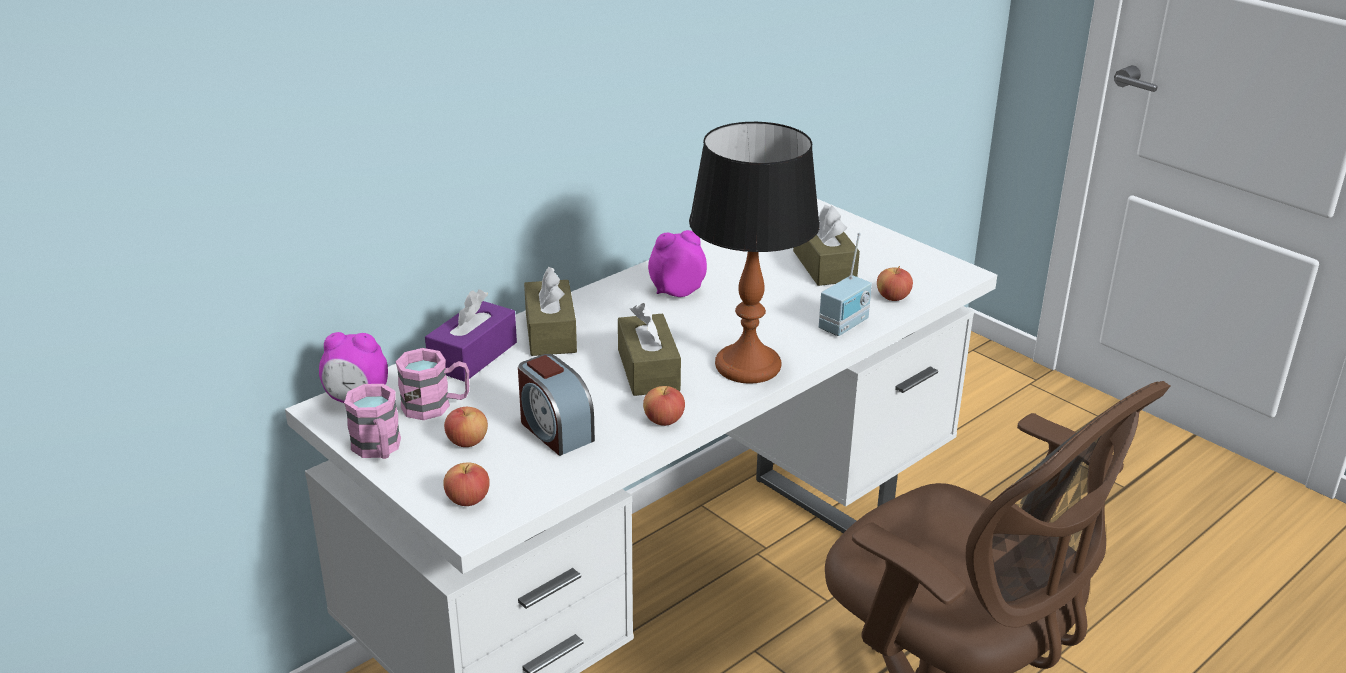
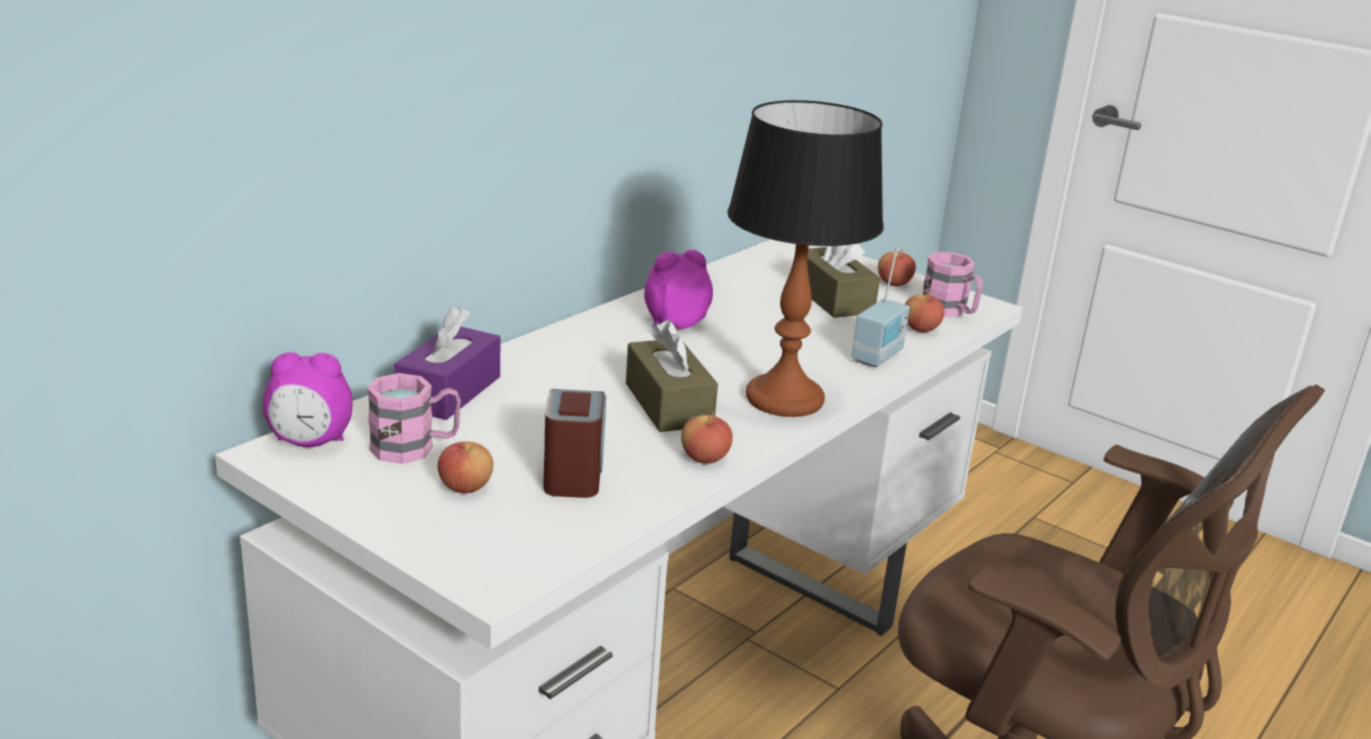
camera: 10 degrees left, 5 degrees down
(378, 450) = (351, 499): pink mug -> pink mug (950, 311)
(468, 500) = (483, 555): apple -> apple (894, 283)
(550, 333) = (538, 366): brown tissue box -> none
(555, 430) = (574, 472): alarm clock -> alarm clock turned 135 degrees counterclockwise

